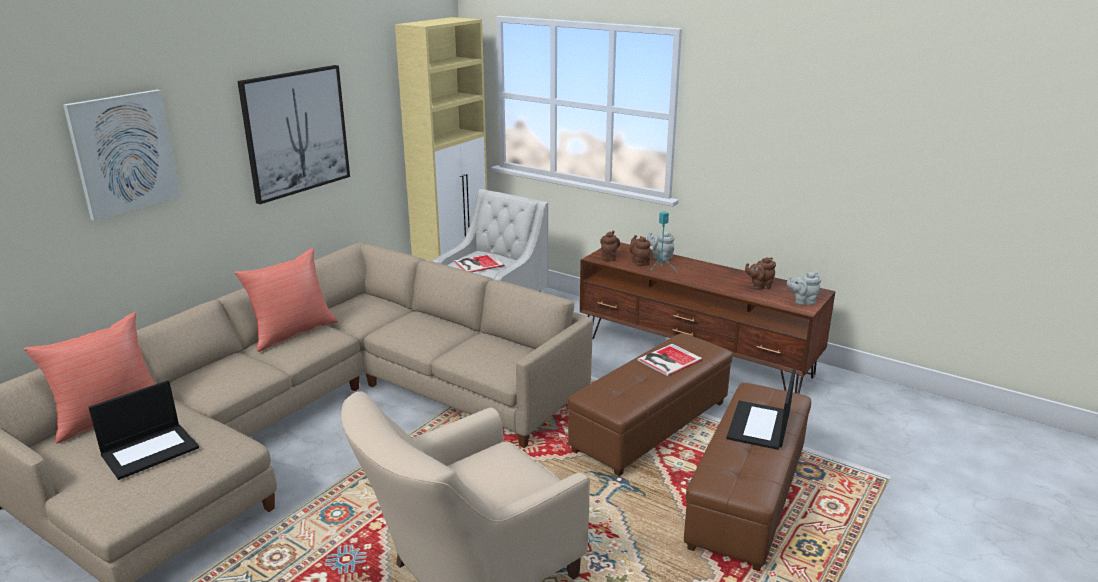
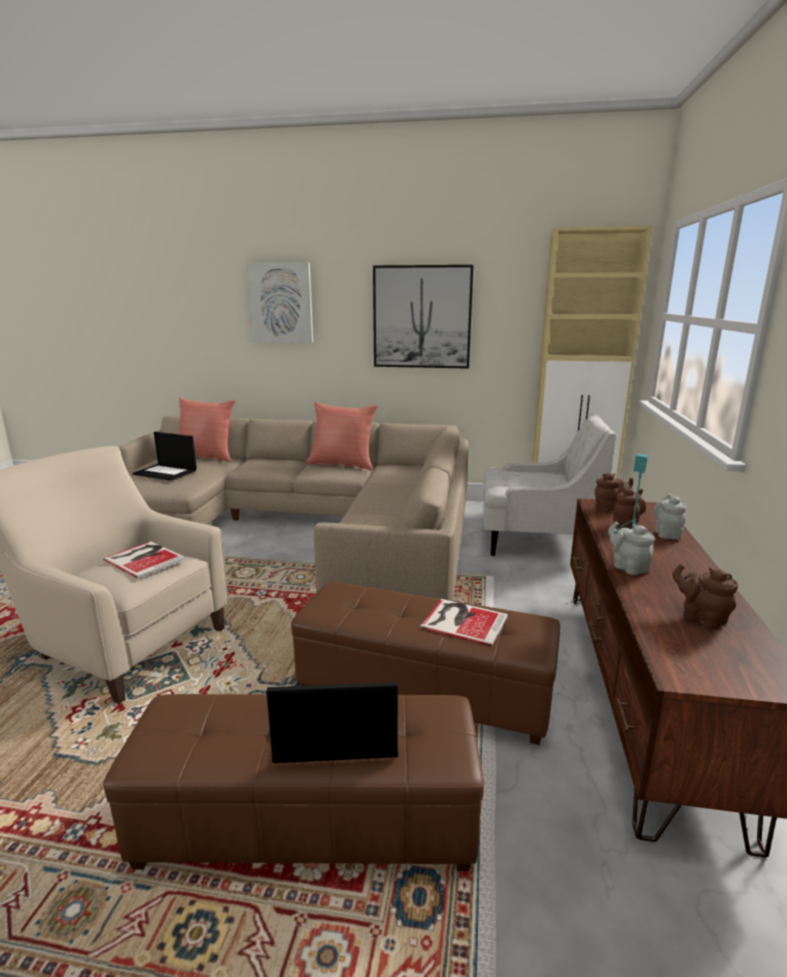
camera: 65 degrees right, 5 degrees down
(477, 264) = (526, 477): book -> book (145, 558)
(802, 301) = (709, 670): grey teapot -> grey teapot (628, 567)

